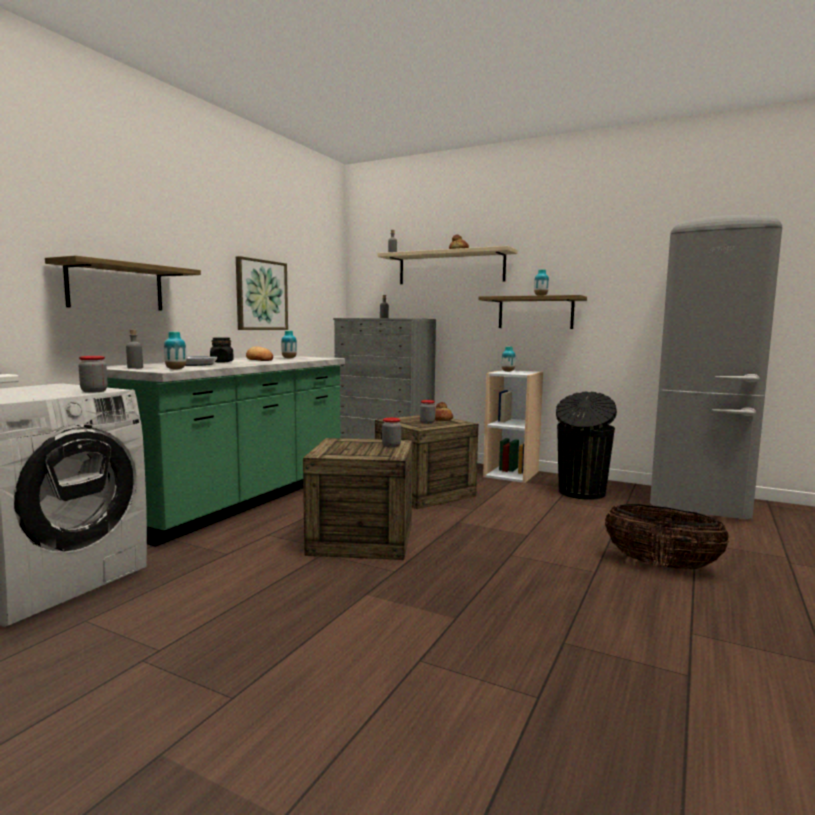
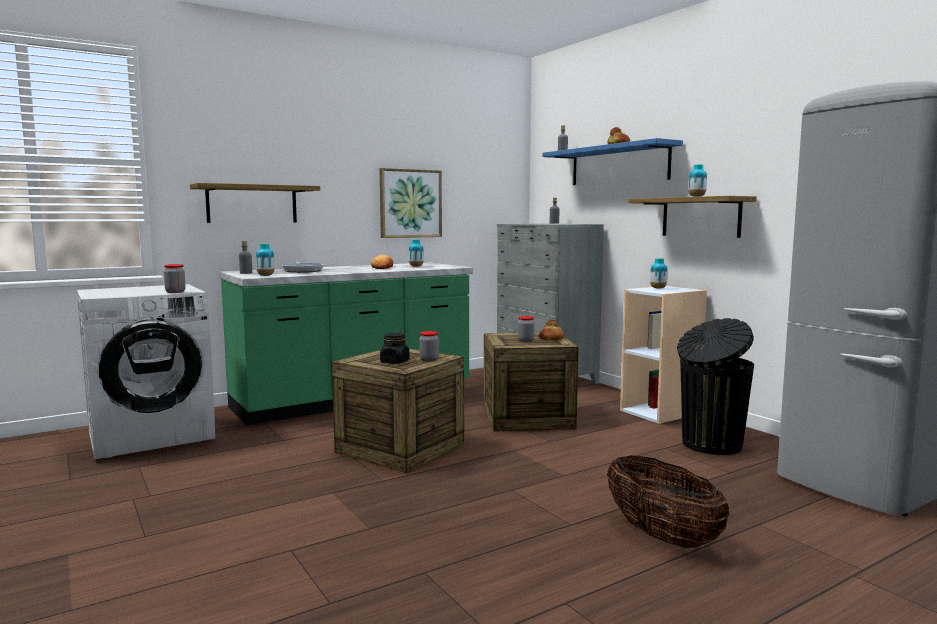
camera: 30 degrees right, 0 degrees up
(222, 362) = (339, 269): black jar -> black jar (394, 362)
(450, 268) = (618, 165): beige shelf -> blue shelf

